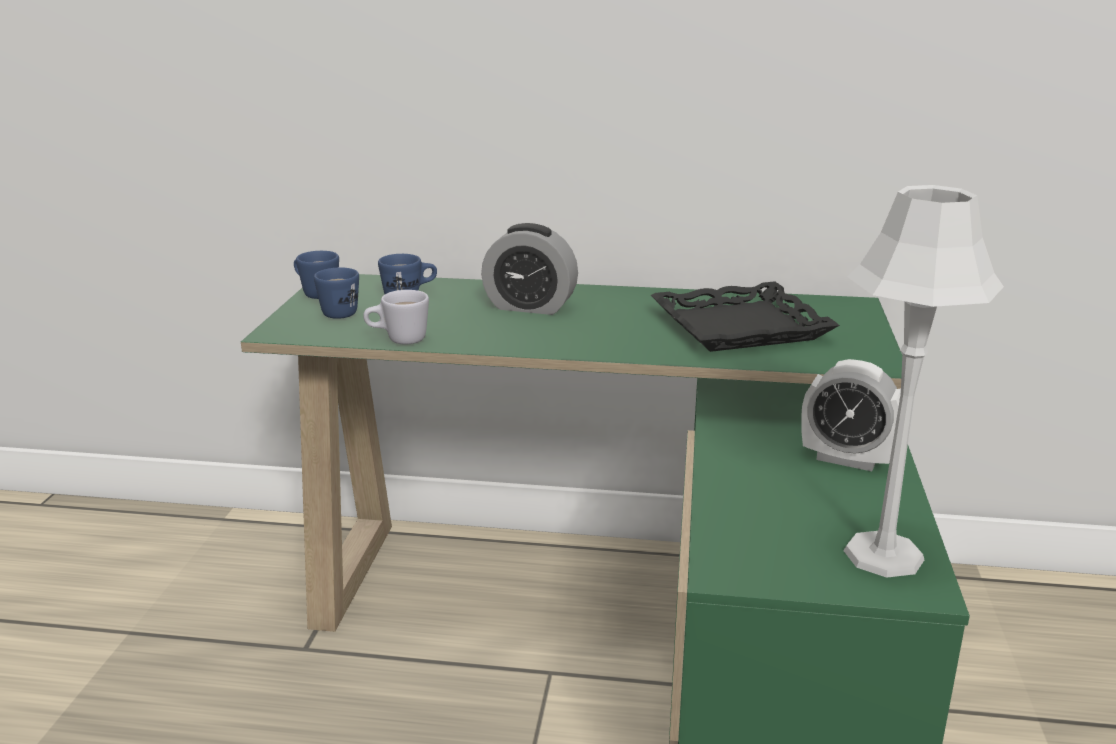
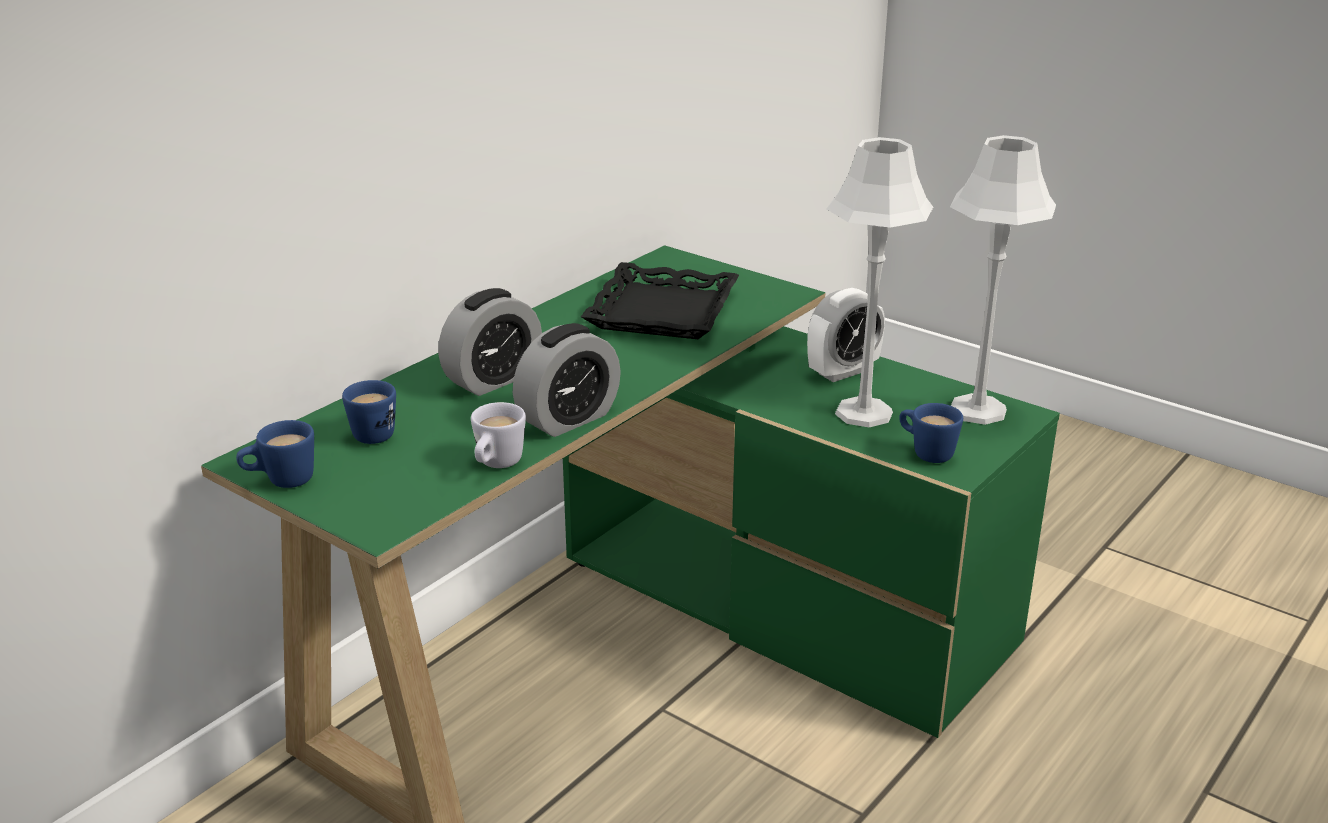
camera: 60 degrees left, 5 degrees up
(343, 311) = (368, 477): blue mug -> blue mug (925, 452)
(498, 343) = (568, 419): none -> alarm clock
(776, 490) = (864, 413): none -> grey table lamp

